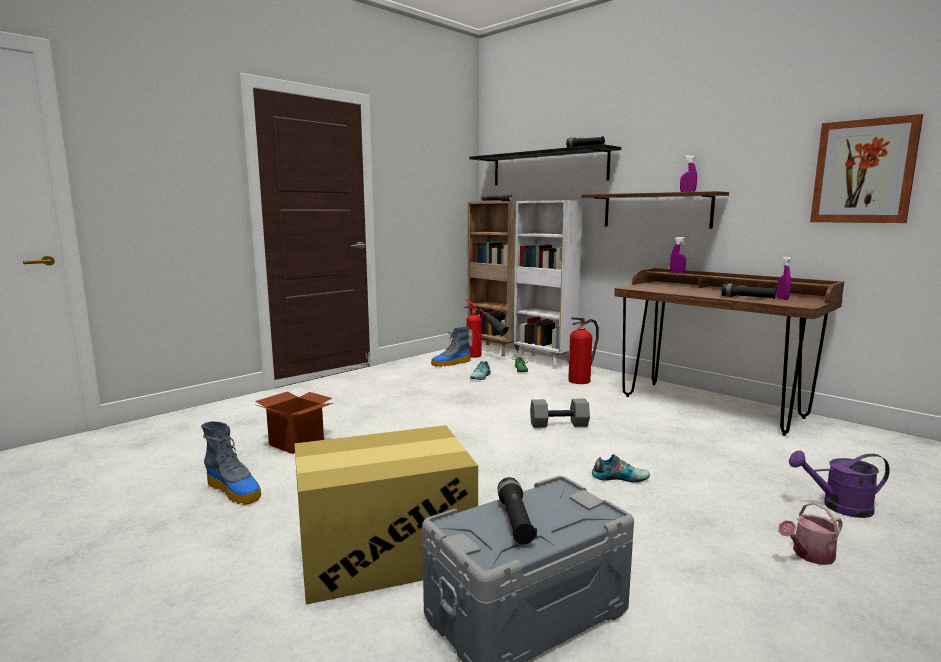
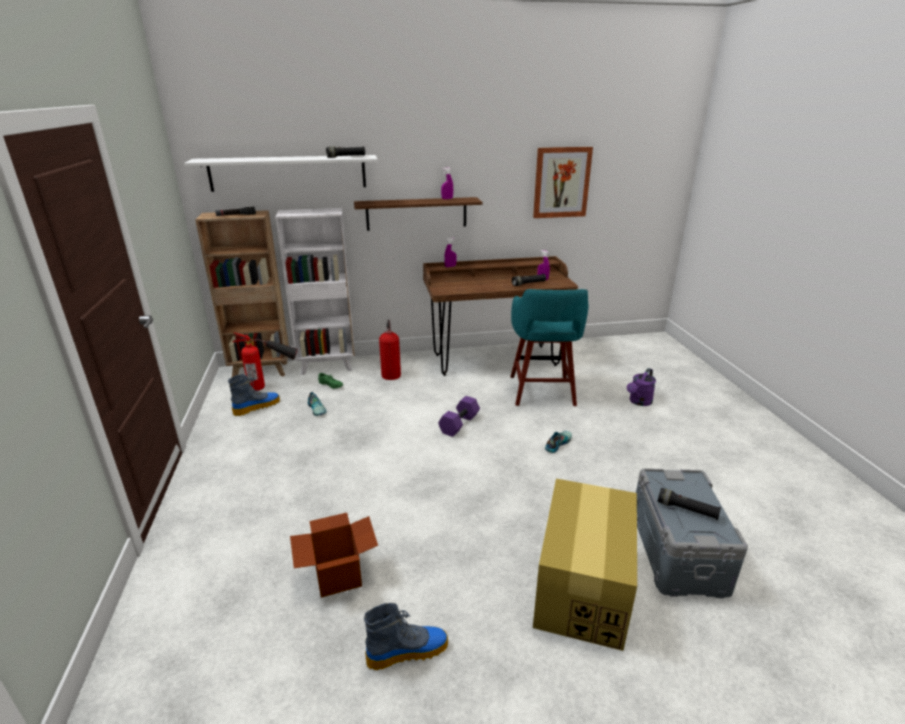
camera: 55 degrees left, 15 degrees up
(451, 363) = (257, 407): boot -> boot turned 135 degrees counterclockwise
(548, 168) = (288, 173): black shelf -> white shelf
(559, 424) = (459, 424): grey dumbbell -> purple dumbbell
(706, 443) = (542, 392): none -> turquoise stool
(809, 555) = (673, 437): watering can -> none

